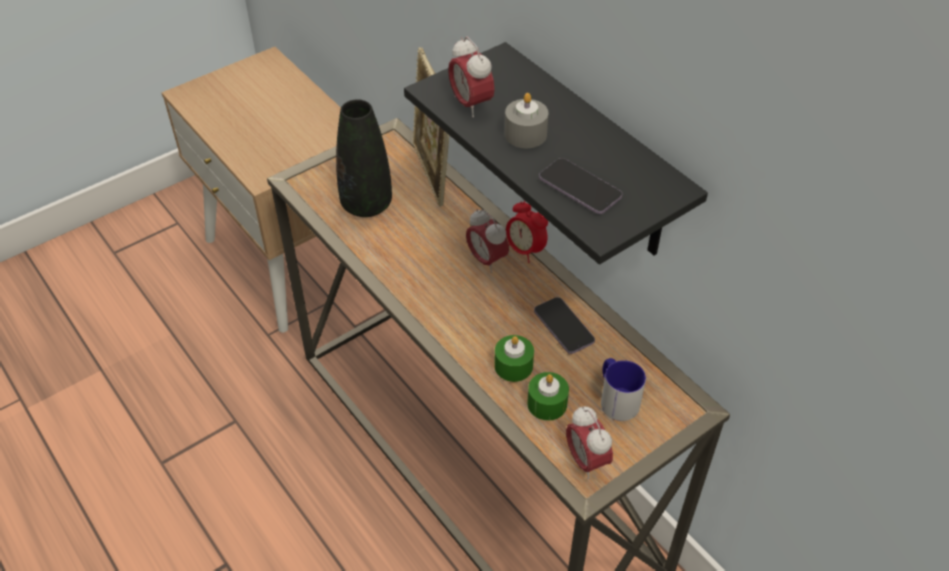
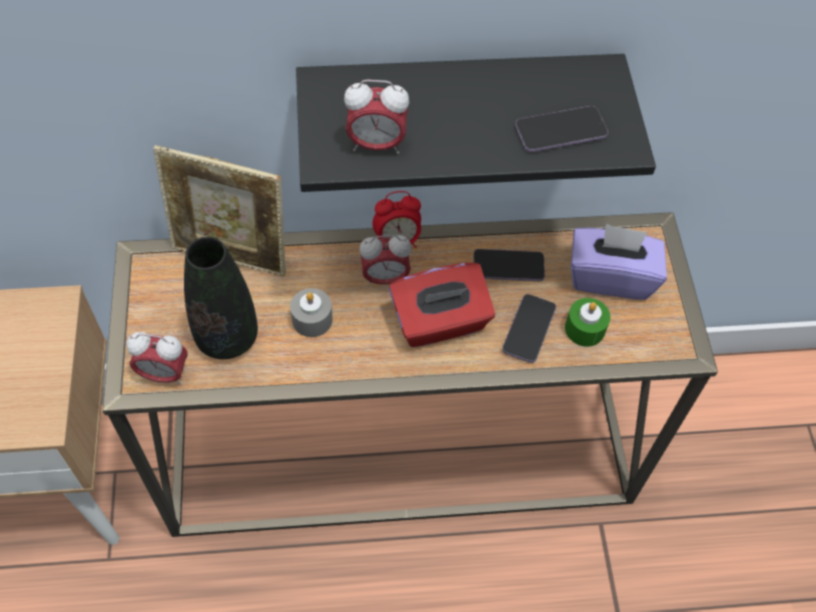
camera: 60 degrees left, 10 degrees up
(474, 310) = (440, 322): none -> red tissue box
(513, 366) = (529, 329): green candle -> phone
(525, 134) = (455, 128): grey candle -> grey candle (312, 319)
(586, 460) = (662, 335): alarm clock -> alarm clock (164, 374)
(616, 398) = (610, 276): mug -> purple tissue box

